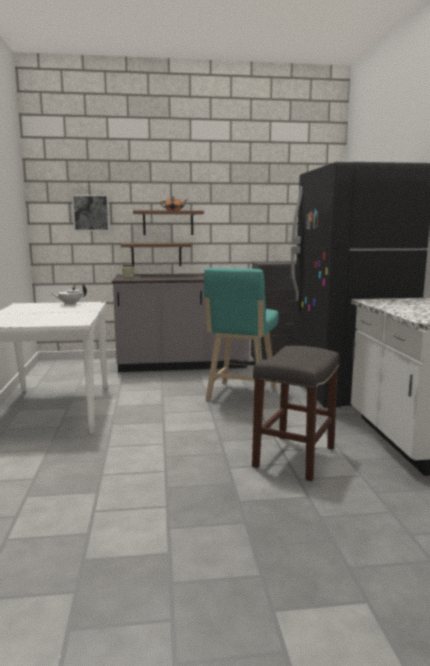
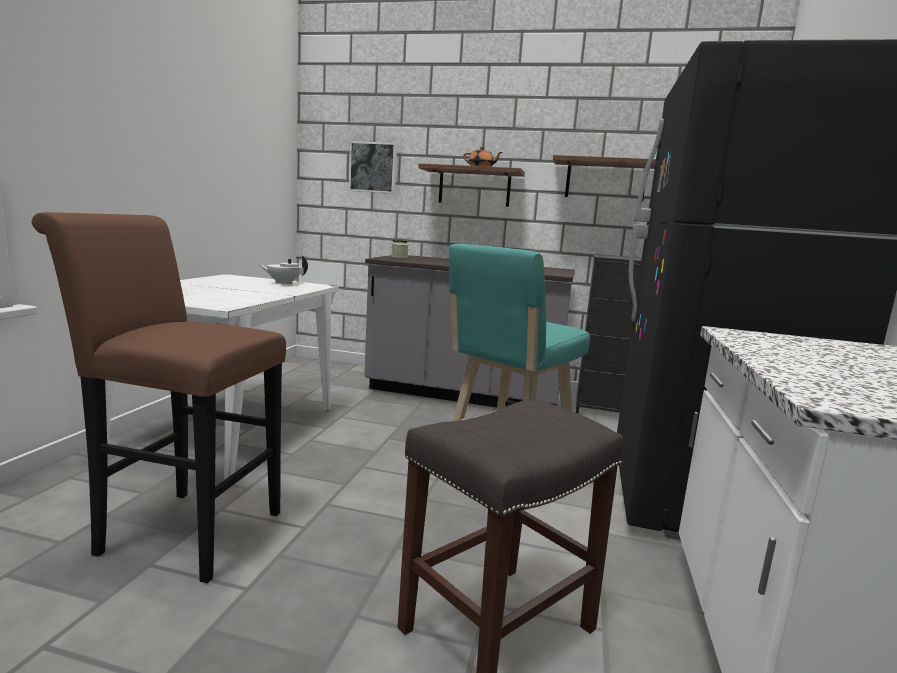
camera: 20 degrees right, 0 degrees up
(98, 459) = (181, 530): none -> brown stool
(156, 254) = (454, 231): brown shelf -> brown shelf (605, 180)

